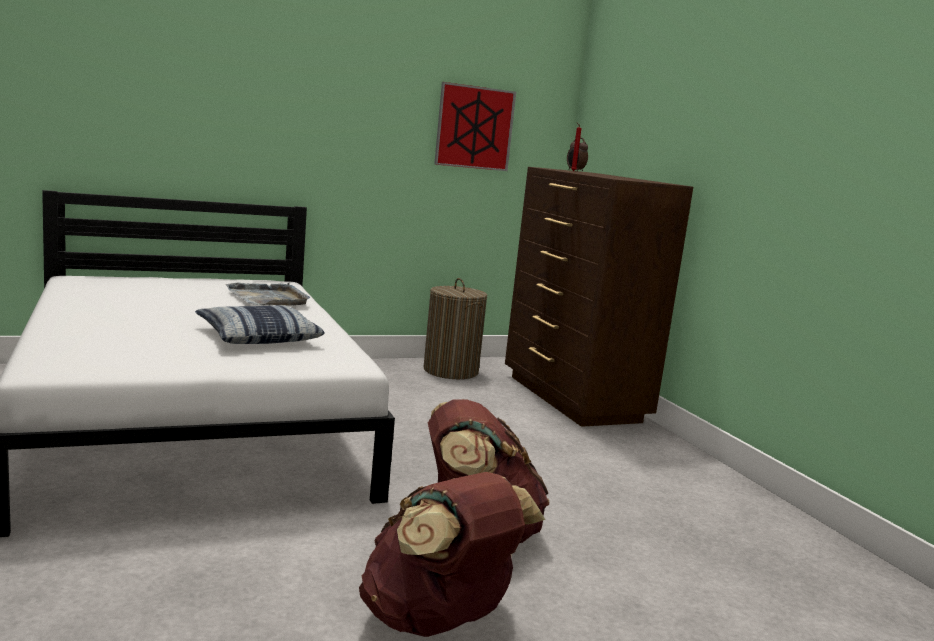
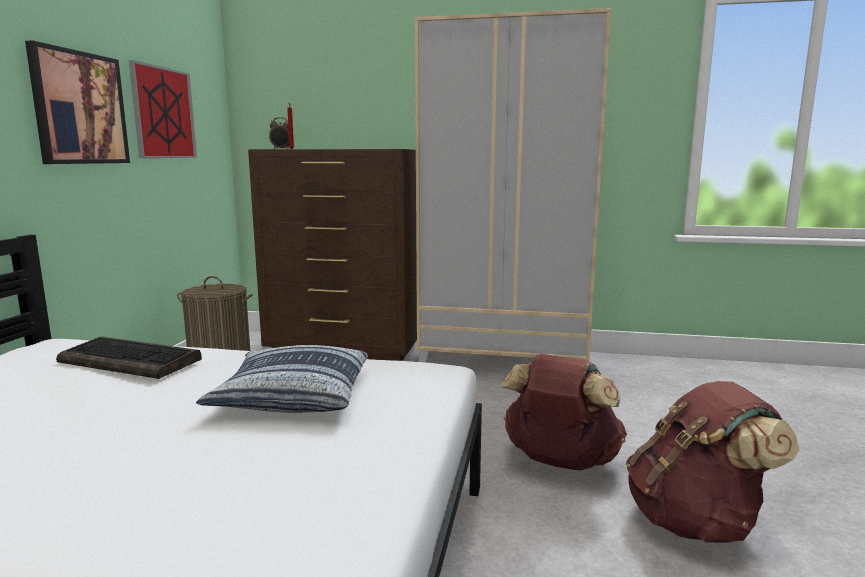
camera: 55 degrees left, 0 degrees up
(269, 298) = (132, 360): grey tray -> keyboard
(379, 120) = (79, 108): none -> picture
(682, 474) = (504, 362): none -> beige wardrobe

